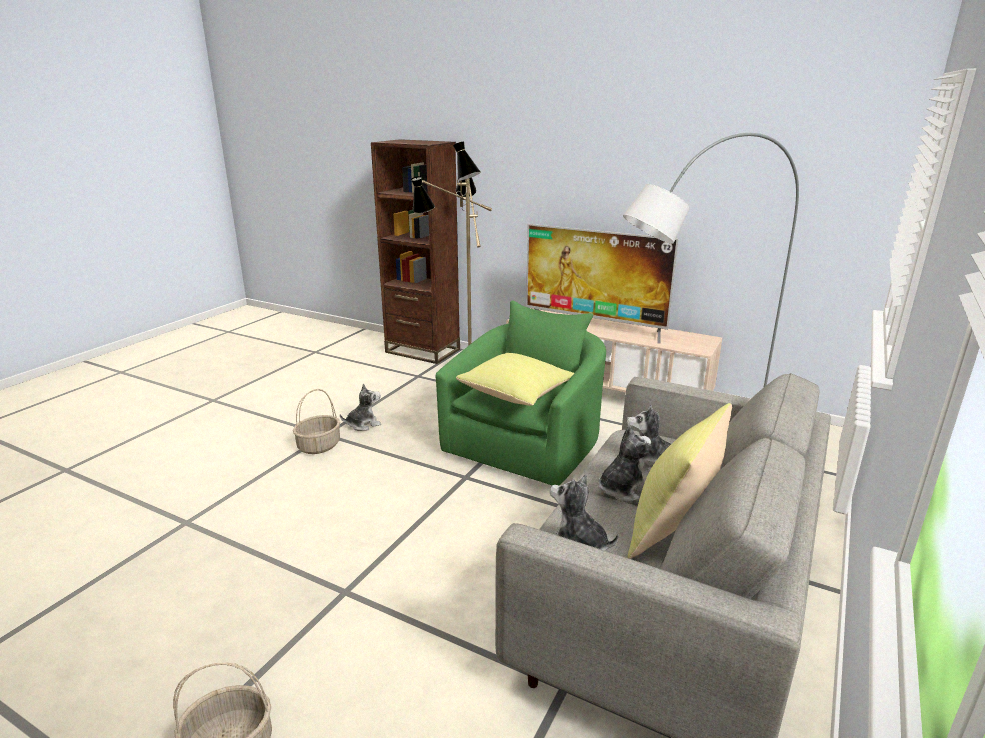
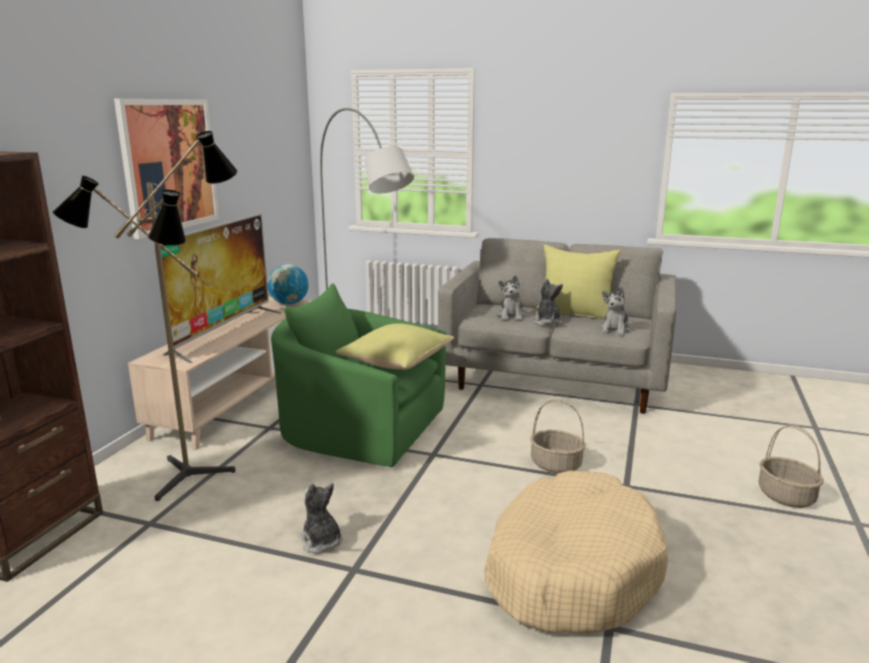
camera: 100 degrees left, 5 degrees down
(253, 520) = (571, 569): none -> beige dog bed
(319, 446) = (390, 566): basket -> basket (556, 465)
(612, 172) = (169, 165): none -> picture
(621, 489) = (547, 322): plush toy -> plush toy turned 45 degrees clockwise
(694, 346) = (289, 304): none -> globe

